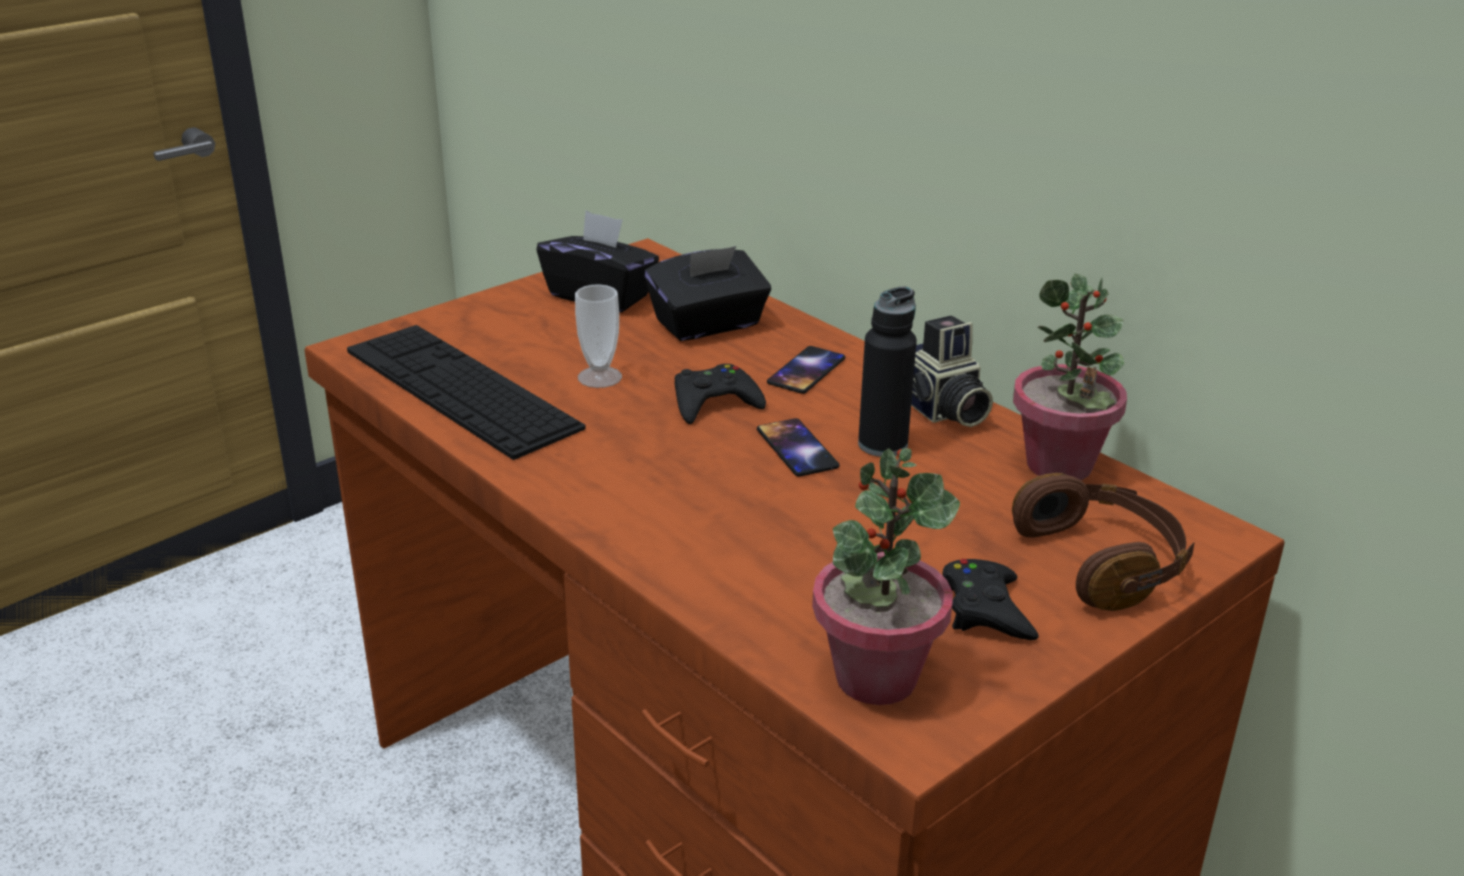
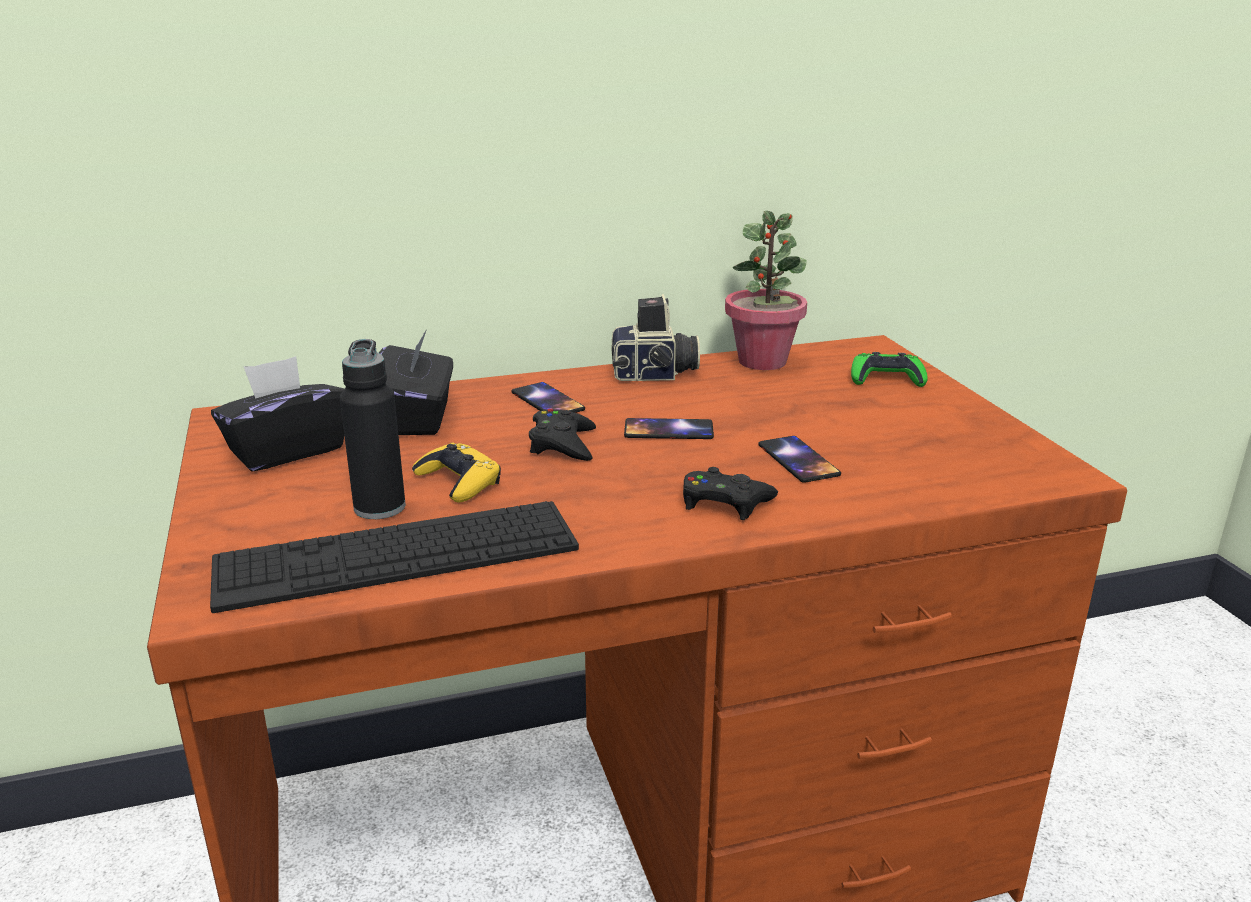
camera: 65 degrees left, 5 degrees down
(599, 377) = (458, 481): cup -> yellow game controller
(789, 537) = (798, 460): none -> phone
(875, 677) = (994, 470): potted plant -> none
(882, 445) = (689, 402): black bottle -> black bottle (379, 507)
(986, 609) = (925, 421): black game controller -> black game controller (724, 502)
(1103, 562) = (886, 379): brown headphones -> green game controller

